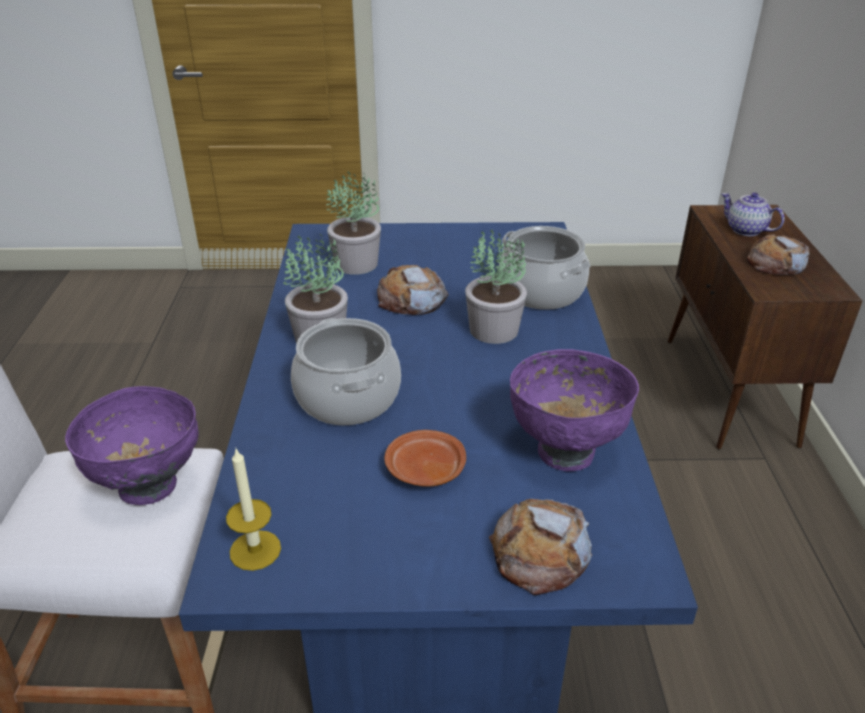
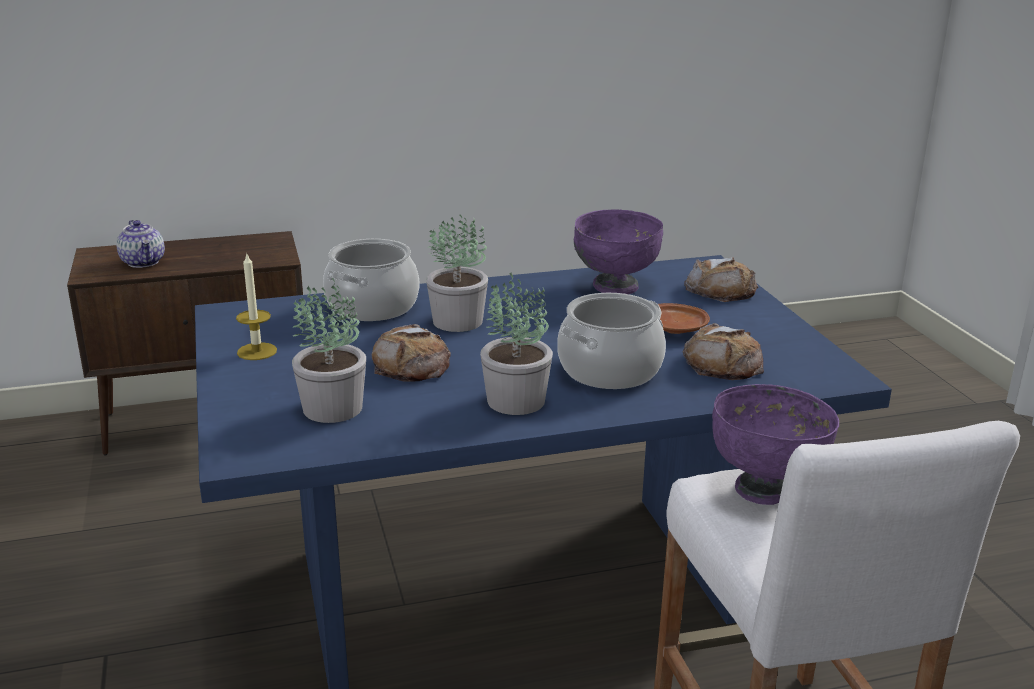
camera: 105 degrees left, 10 degrees down
(255, 550) = (813, 374): candle -> candle (257, 351)
(745, 230) = (144, 262): teapot -> teapot turned 60 degrees counterclockwise
(775, 263) = (222, 254): bread -> bread (723, 363)

